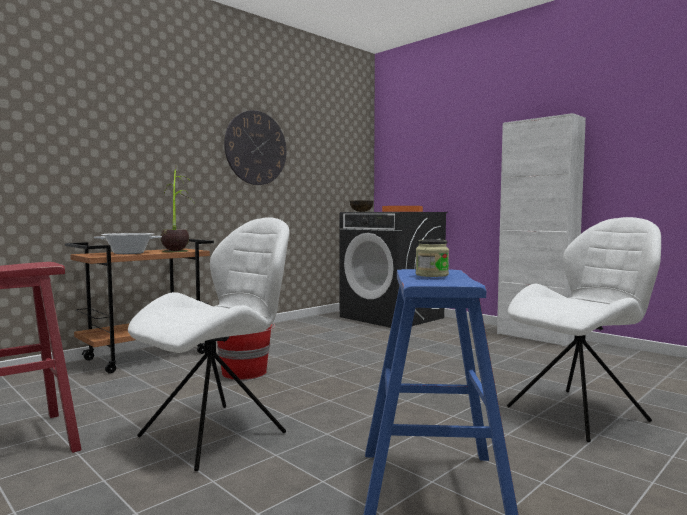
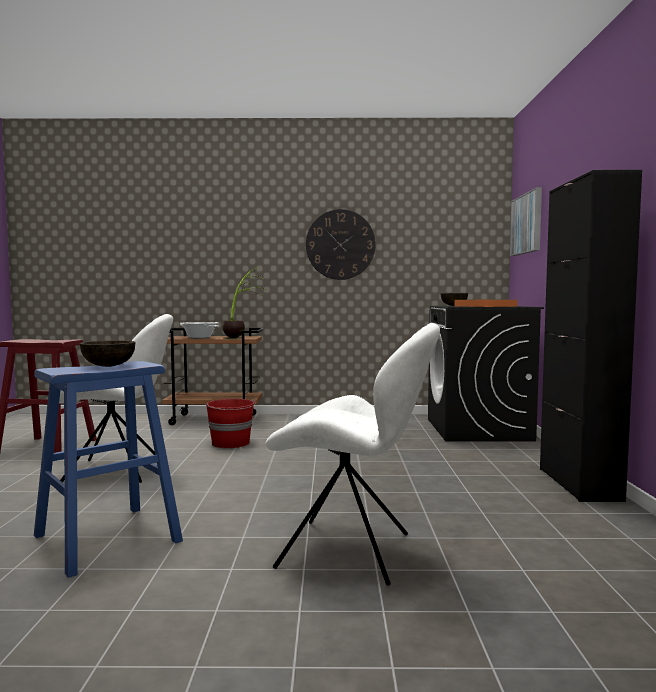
camera: 45 degrees right, 0 degrees up
(407, 145) = (527, 224): none -> picture
(431, 275) = (109, 366): jar -> brown bowl
(535, 337) = (578, 484): white cabinet -> black cabinet

